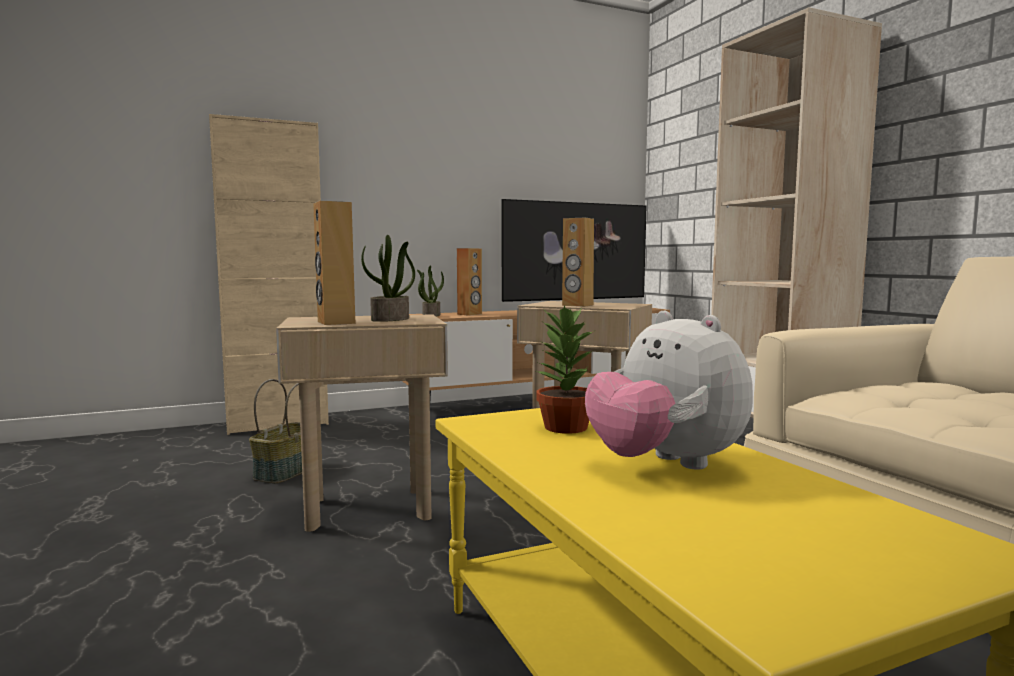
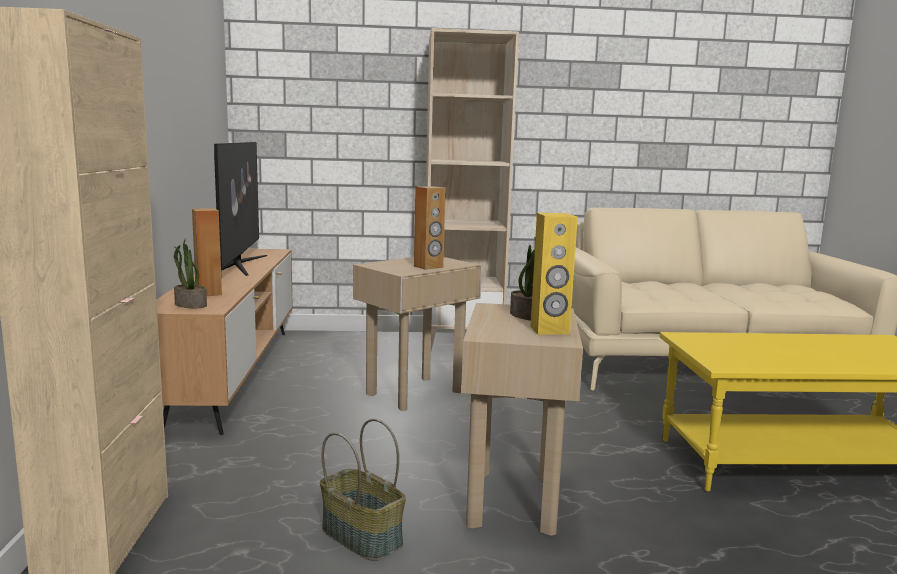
camera: 70 degrees left, 5 degrees up
(335, 322) = (549, 330): brown speaker -> yellow speaker
(564, 427) = (737, 351): potted plant -> none
(665, 464) = (806, 348): plush toy -> none

